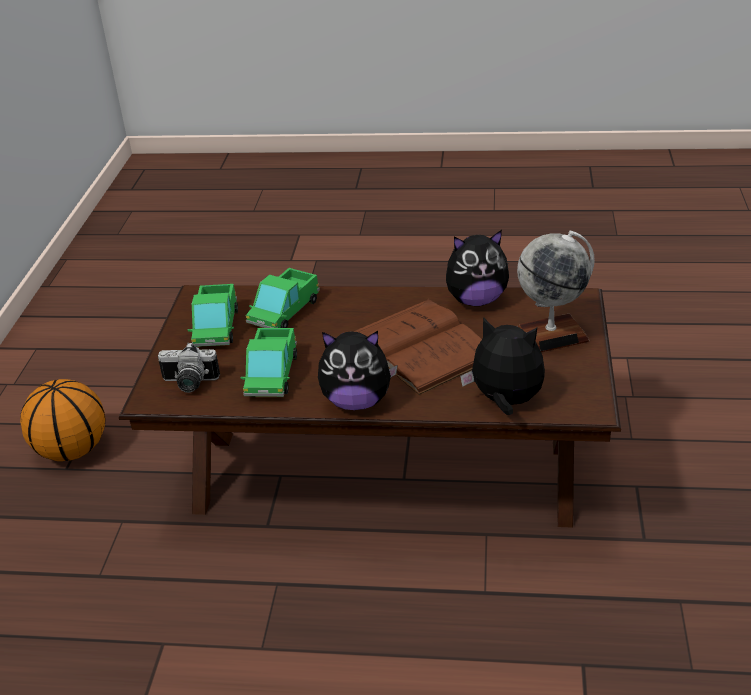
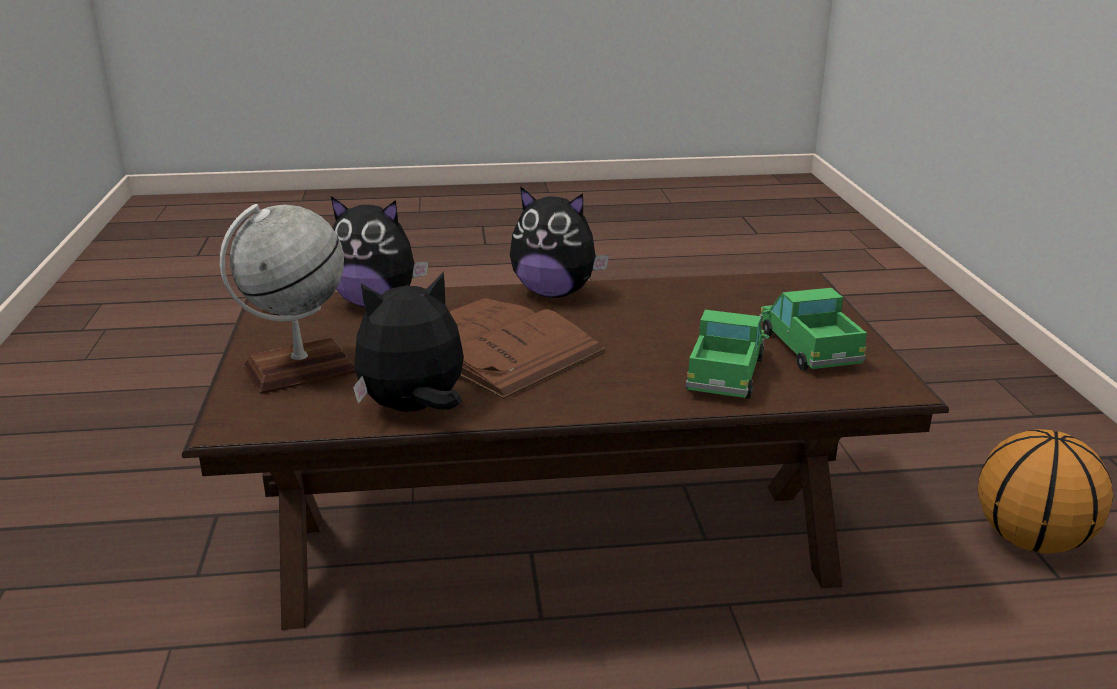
camera: 165 degrees right, 10 degrees down
(189, 384) = (772, 294): camera -> none
(272, 375) = (677, 307): toy truck -> none
(357, 401) = (555, 293): plush toy -> plush toy turned 150 degrees counterclockwise

